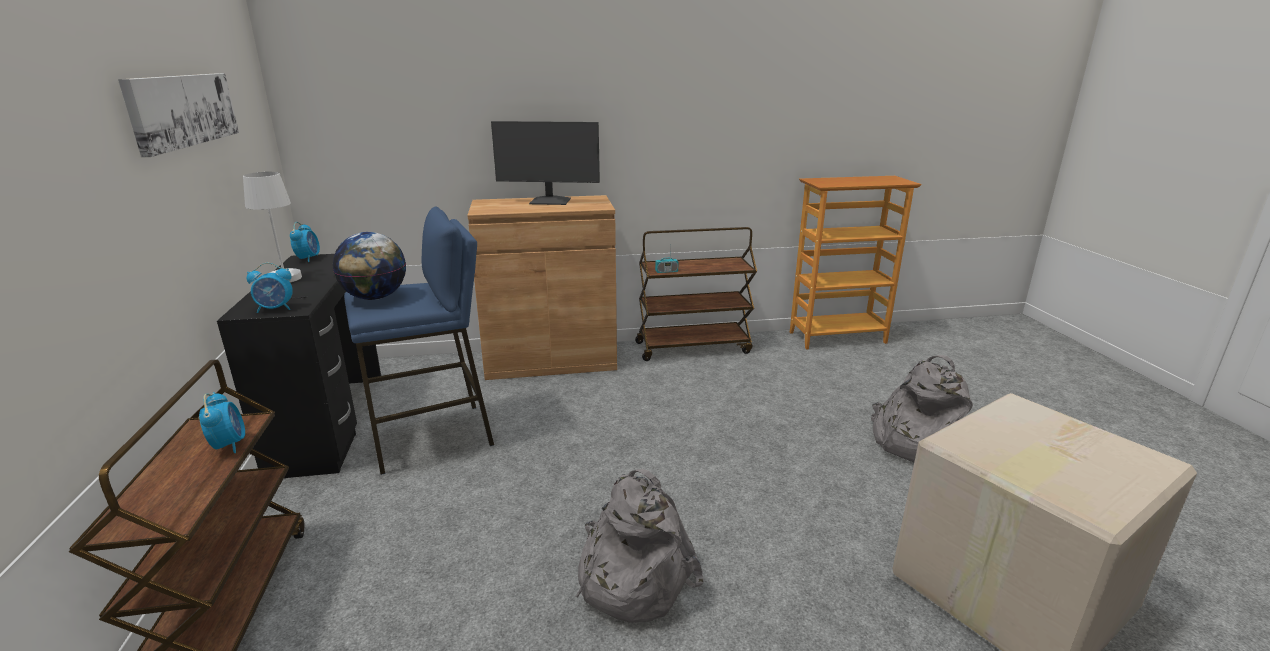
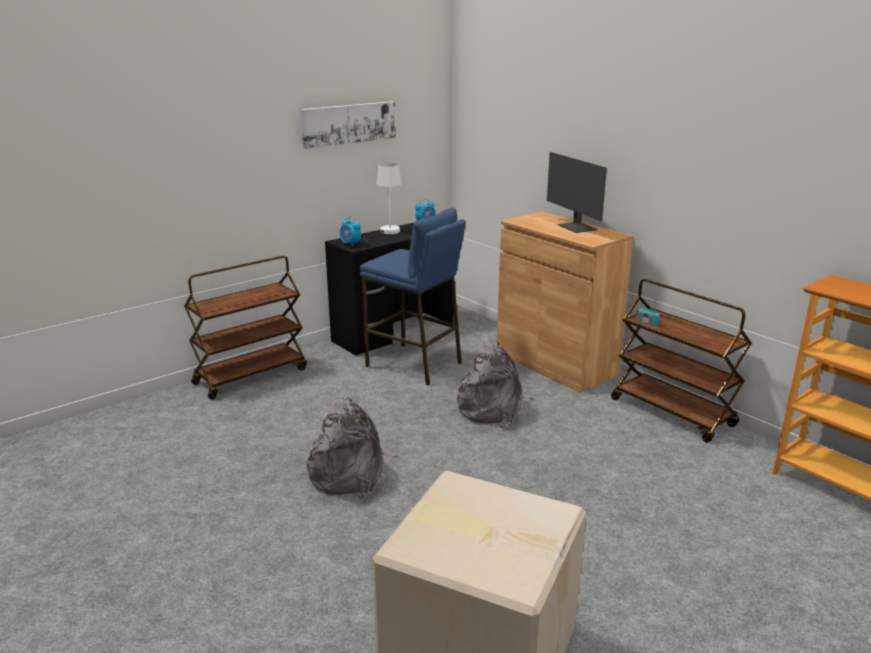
camera: 60 degrees right, 0 degrees up
(229, 445) = (265, 297): alarm clock -> none
(375, 297) = (395, 256): globe -> none
(913, 442) = (665, 573): grey backpack -> grey backpack (493, 409)

